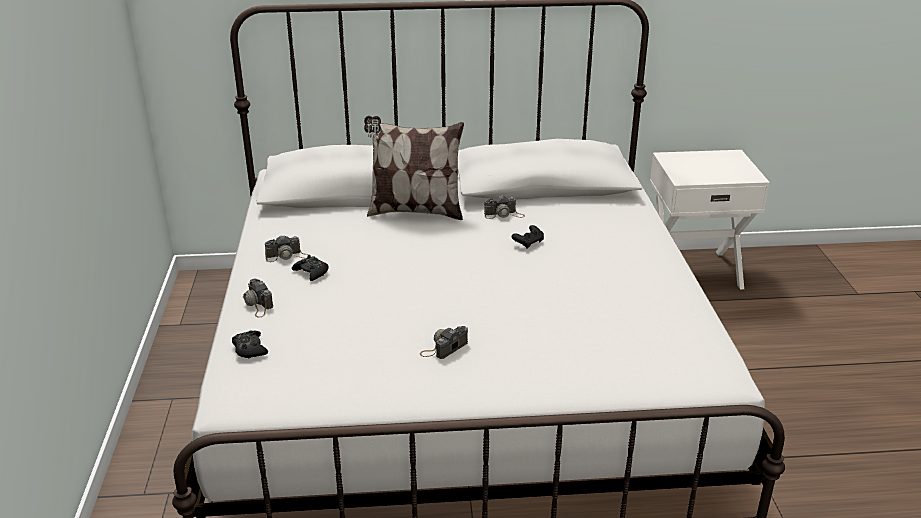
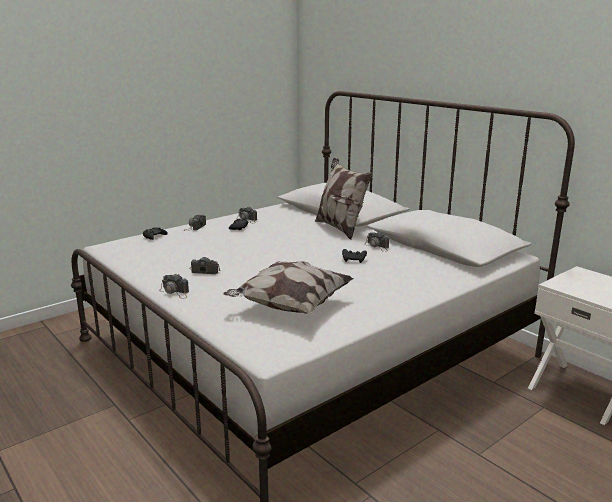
camera: 55 degrees right, 10 degrees down
(495, 390) = (175, 292): none -> camera
(617, 326) = (290, 306): none -> pillow

